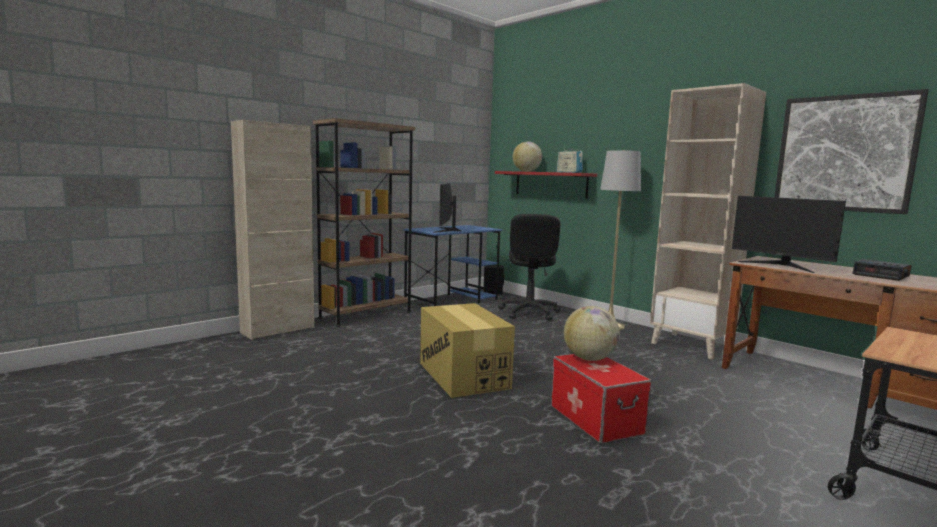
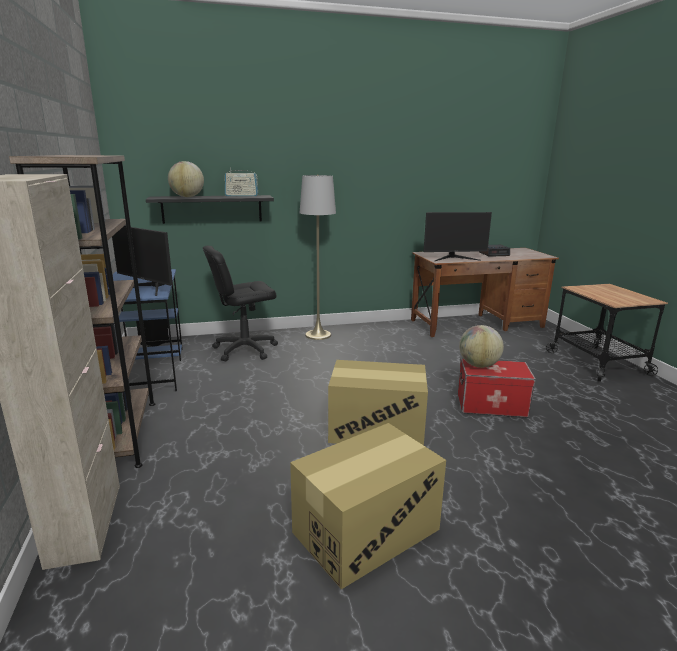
camera: 60 degrees left, 10 degrees up
(315, 394) = (365, 531): none -> cardboard box
(529, 312) = (245, 349): black office chair -> black office chair turned 120 degrees clockwise
(550, 184) = (212, 209): red shelf -> black shelf
(692, 345) = (386, 328): beige bookcase -> none
(844, 153) = (457, 176): picture -> none

